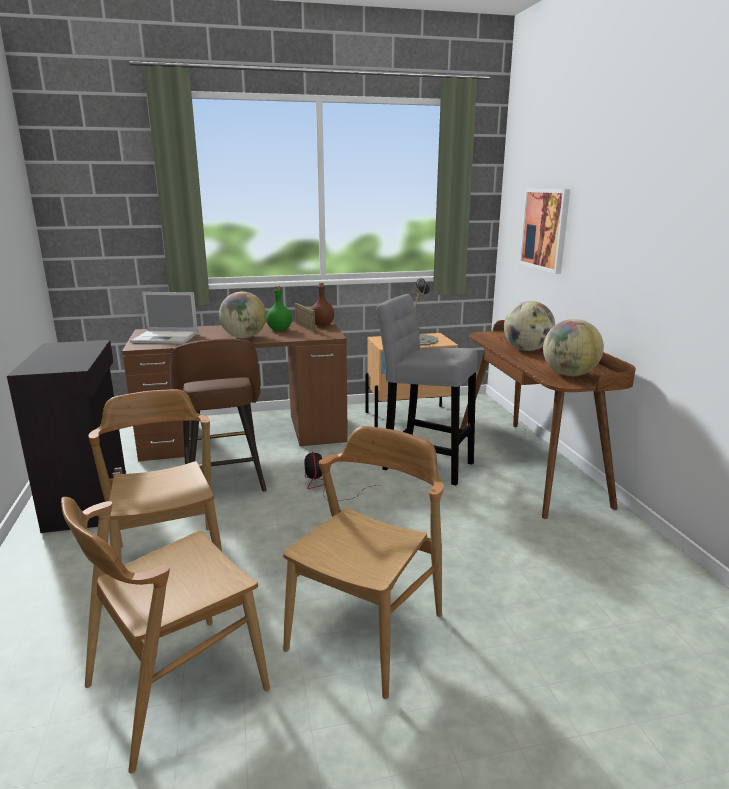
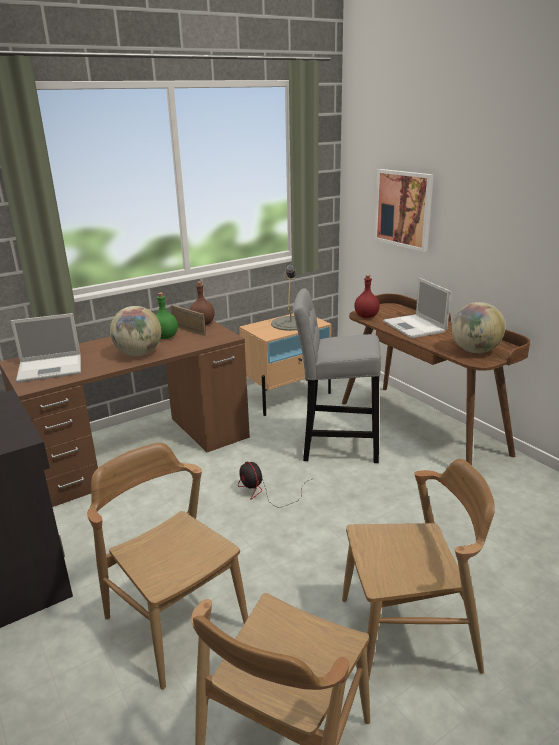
camera: 20 degrees left, 5 degrees up
(224, 480) = (159, 510): brown stool -> none
(367, 632) = (408, 634): brown chair -> brown chair turned 75 degrees clockwise
(484, 337) = (366, 316): none -> red bottle
(527, 350) = (415, 327): globe -> laptop

